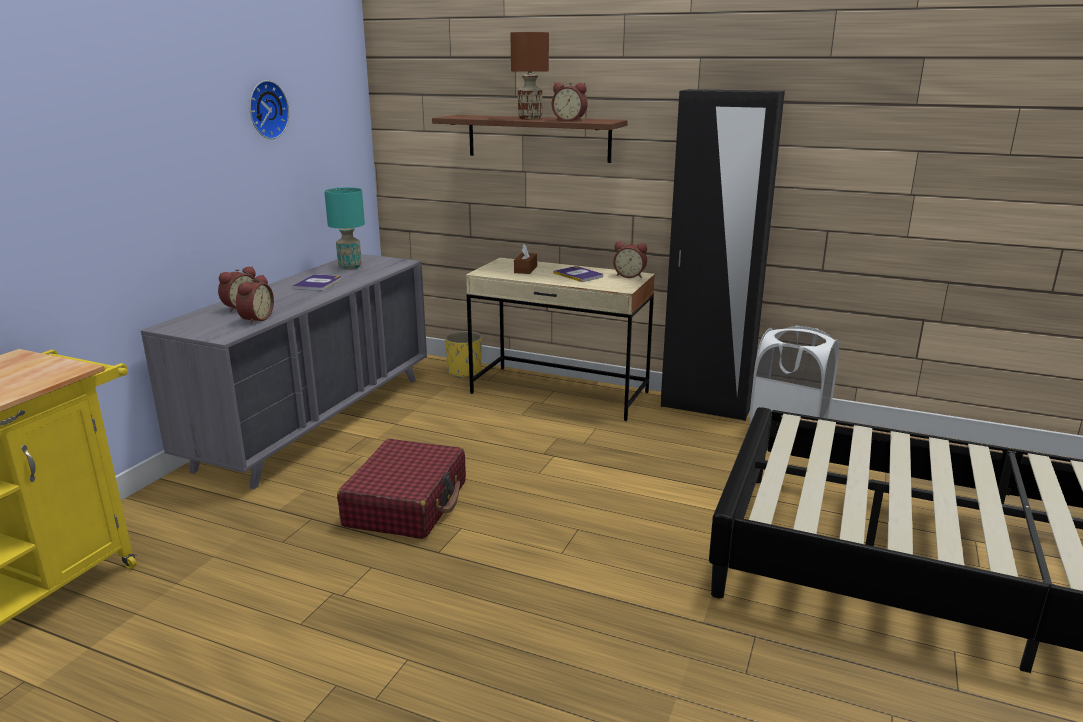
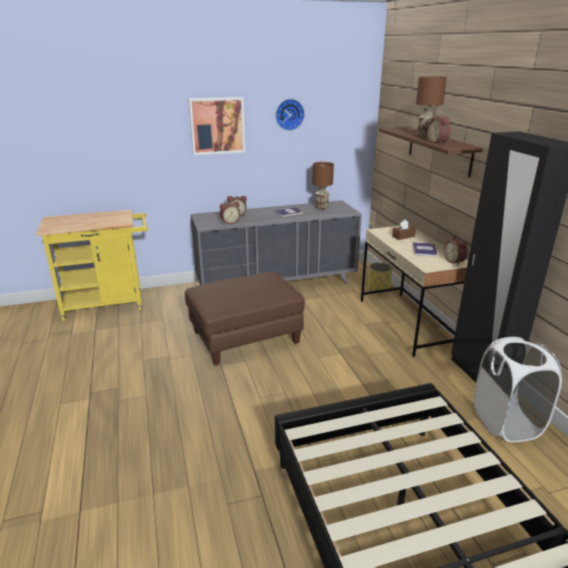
camera: 50 degrees right, 5 degrees up
(159, 136) = (217, 126): none -> picture
(349, 267) = (321, 207): turquoise table lamp -> brown table lamp
(407, 504) = (245, 338): red suitcase -> brown ottoman

